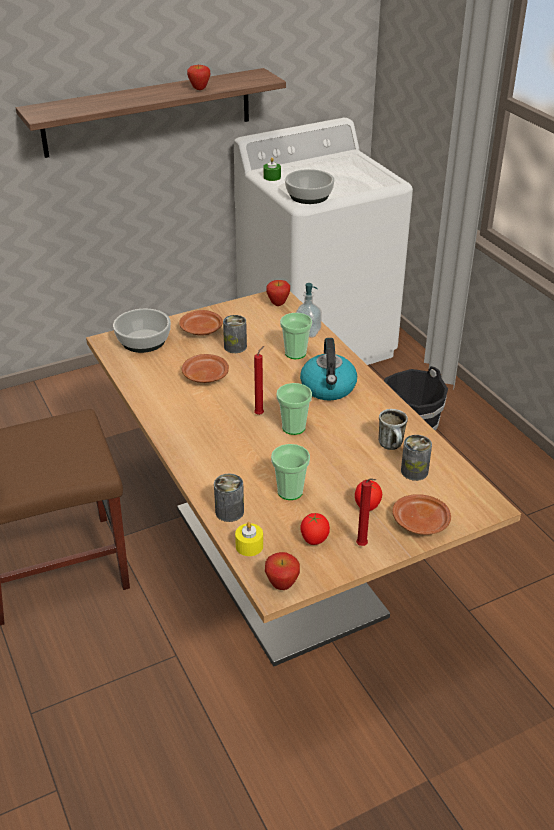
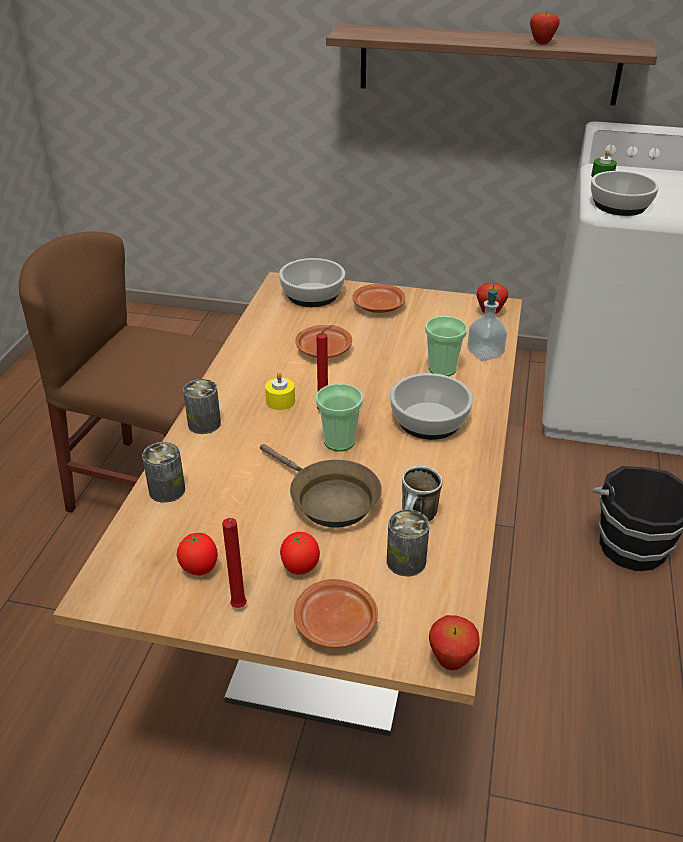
camera: 40 degrees right, 0 degrees up
(235, 347) = (389, 336): can -> can (204, 424)
(249, 546) = (137, 535): yellow candle -> yellow candle (280, 401)
(282, 585) = (109, 594): apple -> apple (451, 662)
(290, 491) = (247, 504): cup -> none
(328, 388) = (430, 420): kettle -> bowl
(332, 463) = (328, 499): none -> brown frying pan

